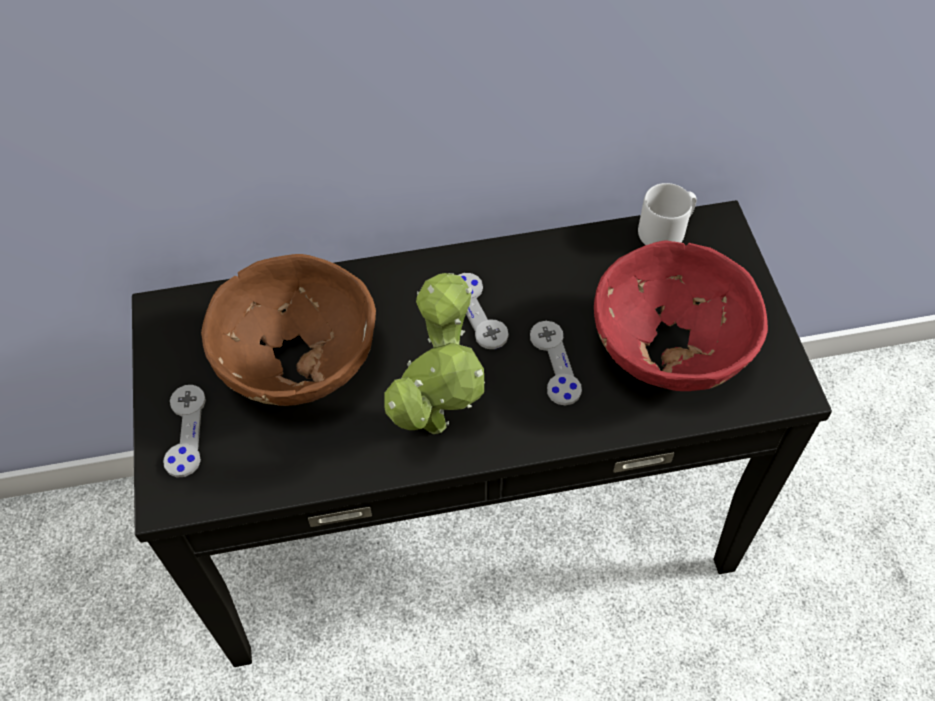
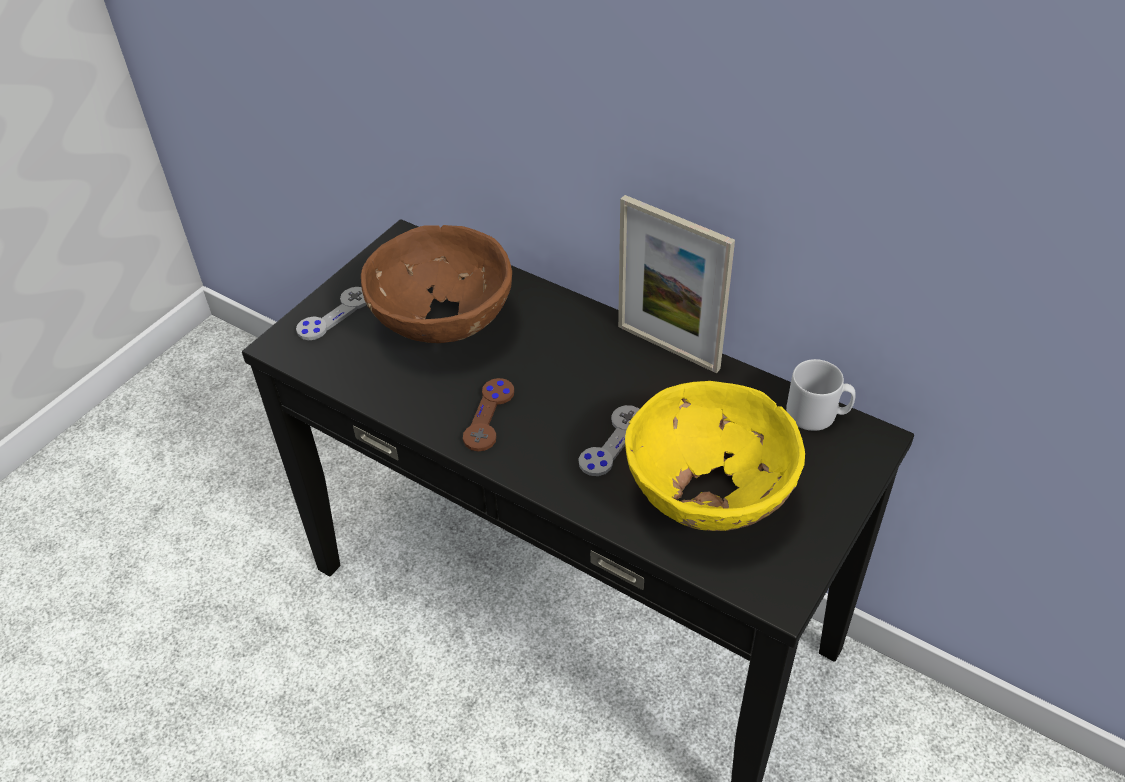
camera: 45 degrees right, 10 degrees down
(437, 417) = (489, 416): potted plant -> brown game controller
(479, 312) = (600, 372): grey game controller -> none
(505, 253) = (668, 347): none -> picture frame
(668, 352) = (709, 496): red bowl -> yellow bowl

